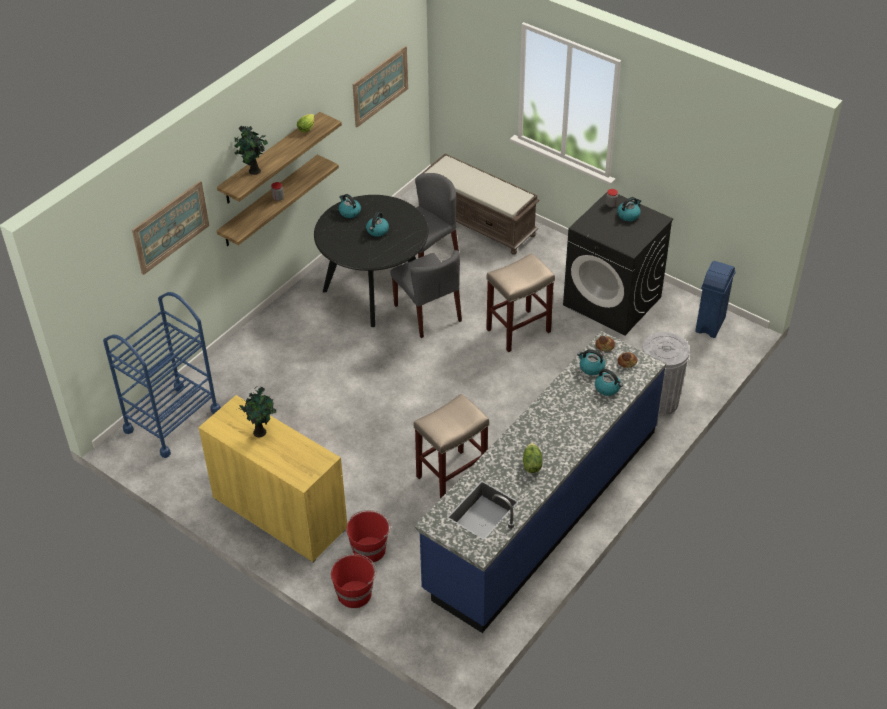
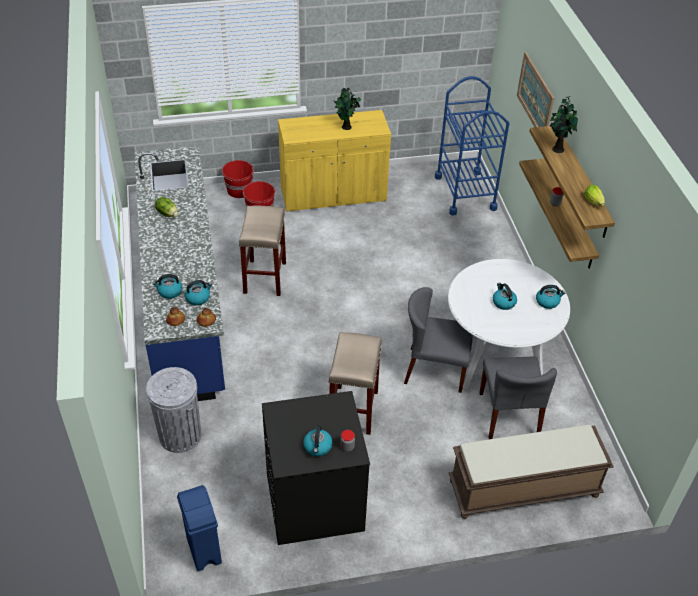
camera: 130 degrees right, 0 degrees up
(374, 290) = (497, 357): black dining table -> white dining table
(380, 86) = (653, 317): picture -> none

